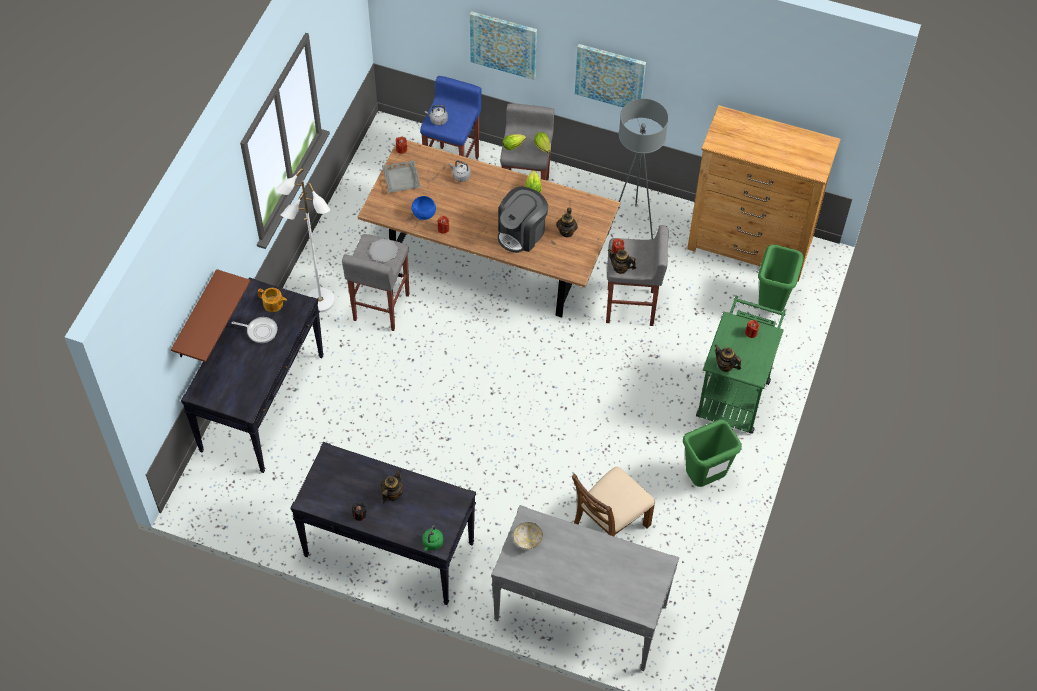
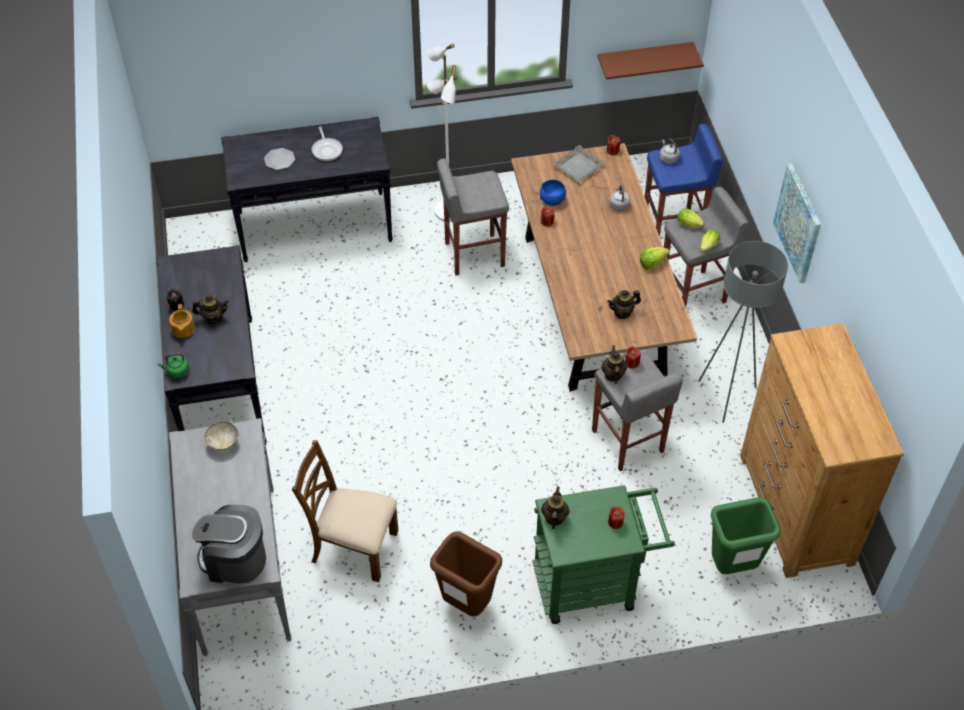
camera: 60 degrees right, 5 degrees down
(196, 317) = (274, 80): brown shelf -> brown shelf (644, 59)
(273, 304) = (361, 144): teapot -> teapot (183, 329)
(383, 251) = (486, 192): plate -> plate (279, 159)
(503, 44) = (756, 126): picture -> none
(521, 233) = (591, 280): coffee machine -> coffee machine (234, 560)
(704, 478) = (466, 604): green trash can -> brown trash can

